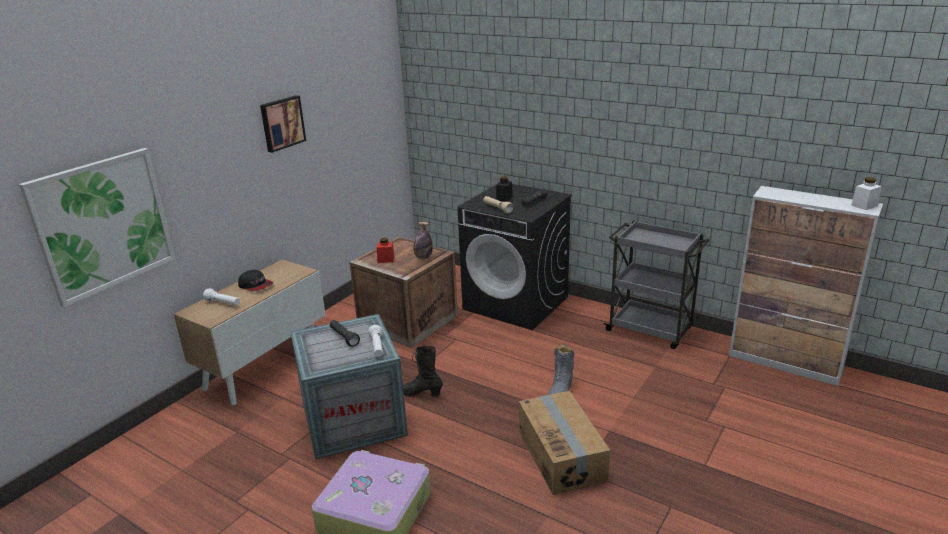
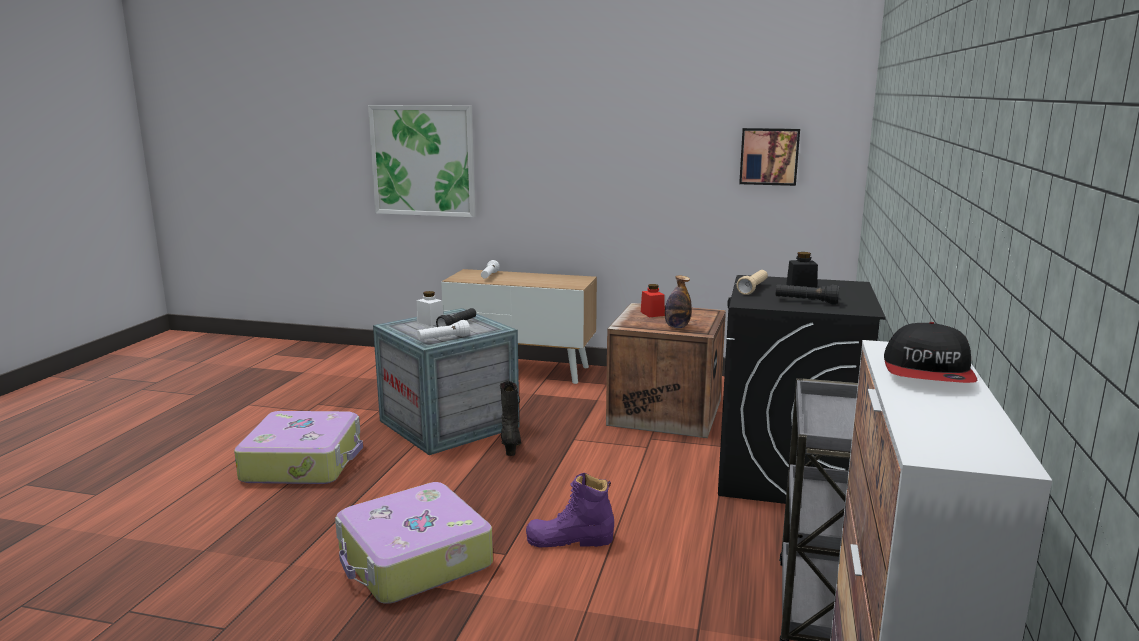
camera: 70 degrees right, 10 degrees down
(256, 285) = (531, 278): cap -> cap (928, 373)
(282, 123) = (633, 123): picture -> picture (769, 156)
(560, 389) = (570, 540): grey boot -> purple boot
(562, 455) = (413, 559): cardboard box -> suitcase
(864, 205) = (977, 449): white jar -> white jar (430, 322)

